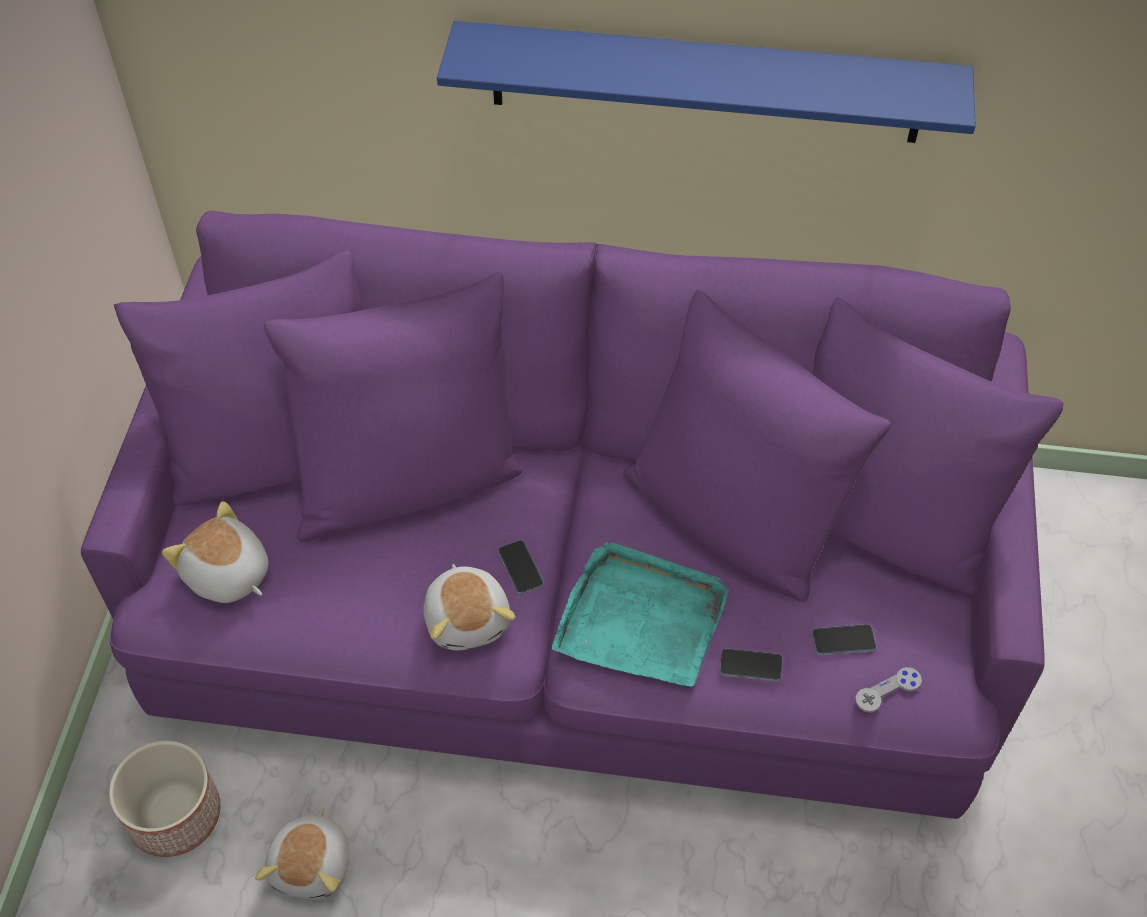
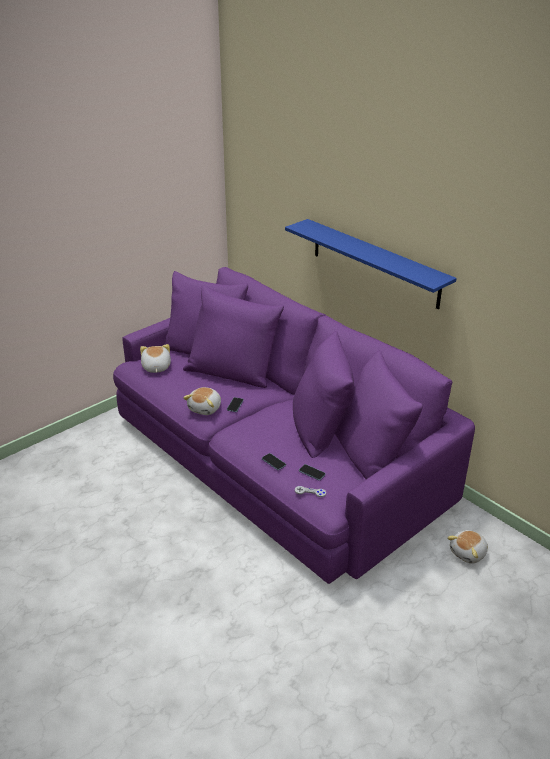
camera: 40 degrees right, 20 degrees down
(174, 813) = (102, 443): planter -> none
(313, 865) = (121, 475): plush toy -> plush toy (468, 553)
(641, 619) = (254, 434): turquoise tray -> none

